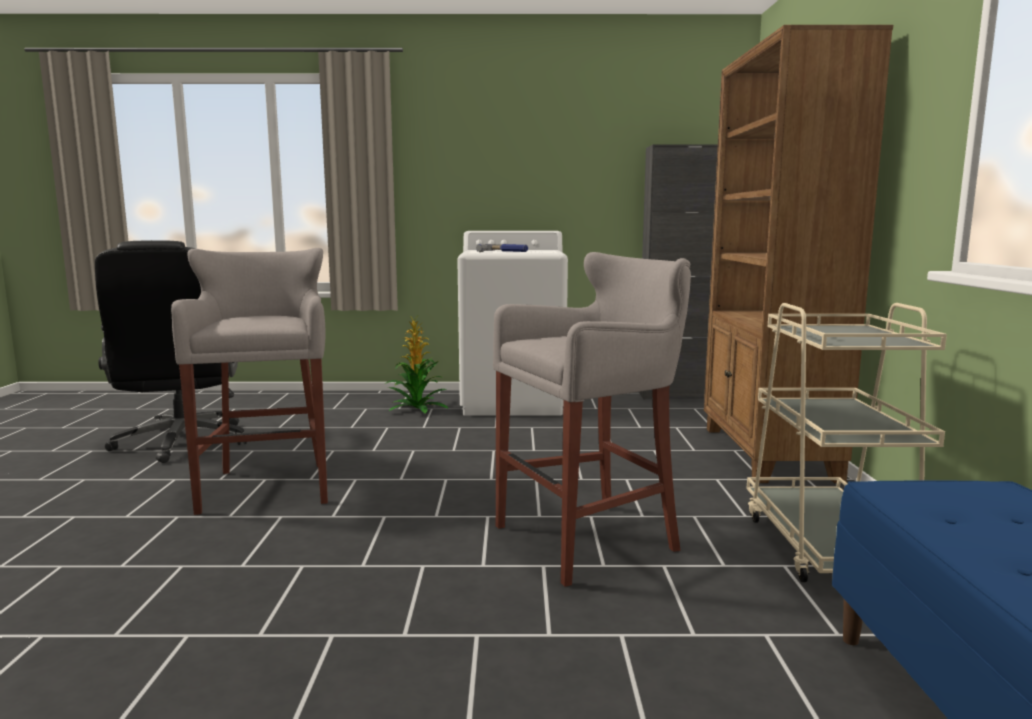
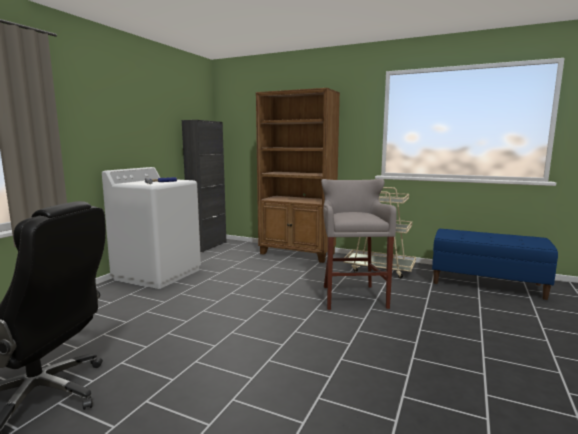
camera: 65 degrees left, 0 degrees up
(269, 485) = (210, 360): grey stool -> none
(416, 408) = (121, 298): potted plant -> none

